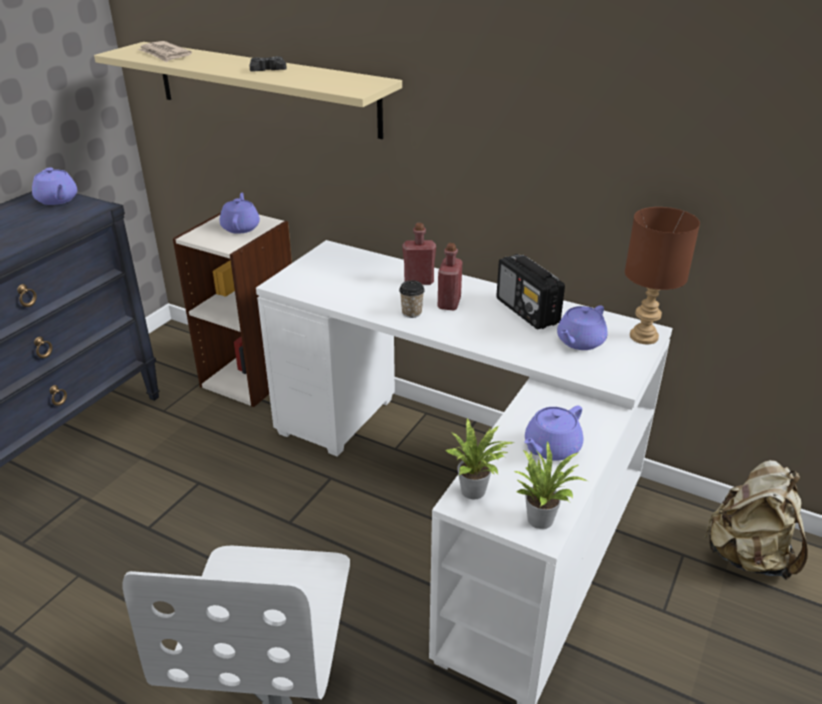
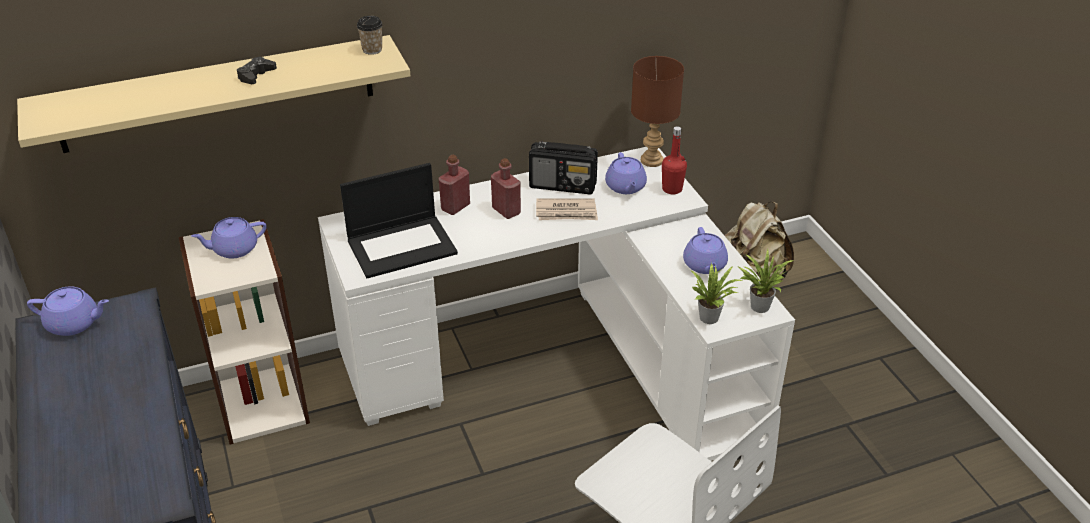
camera: 50 degrees left, 5 degrees up
(164, 54) = (100, 104): newspaper -> newspaper (566, 212)
(241, 227) = (234, 249): purple teapot -> purple teapot turned 60 degrees counterclockwise
(338, 283) = (402, 245): none -> laptop
(411, 313) = (496, 234): cup -> cup (372, 50)
(621, 367) = (672, 189): none -> red bottle

